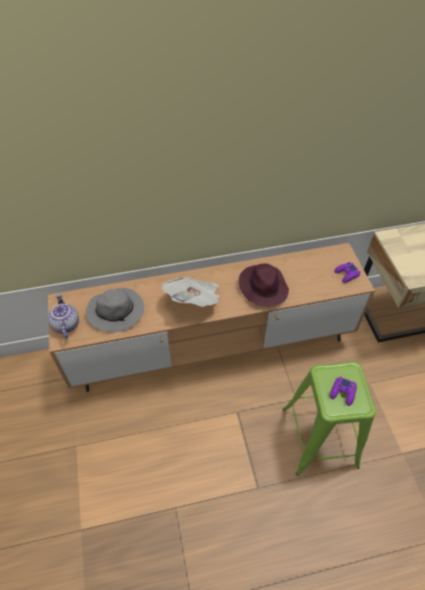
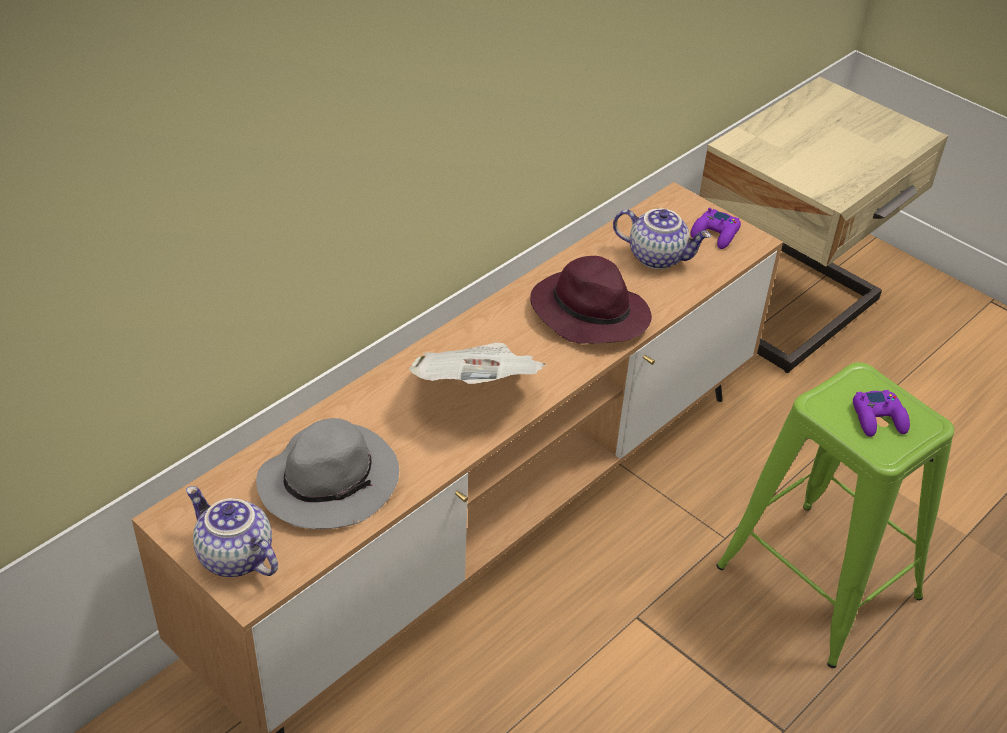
camera: 35 degrees left, 10 degrees down
(312, 274) = (658, 257): none -> teapot

